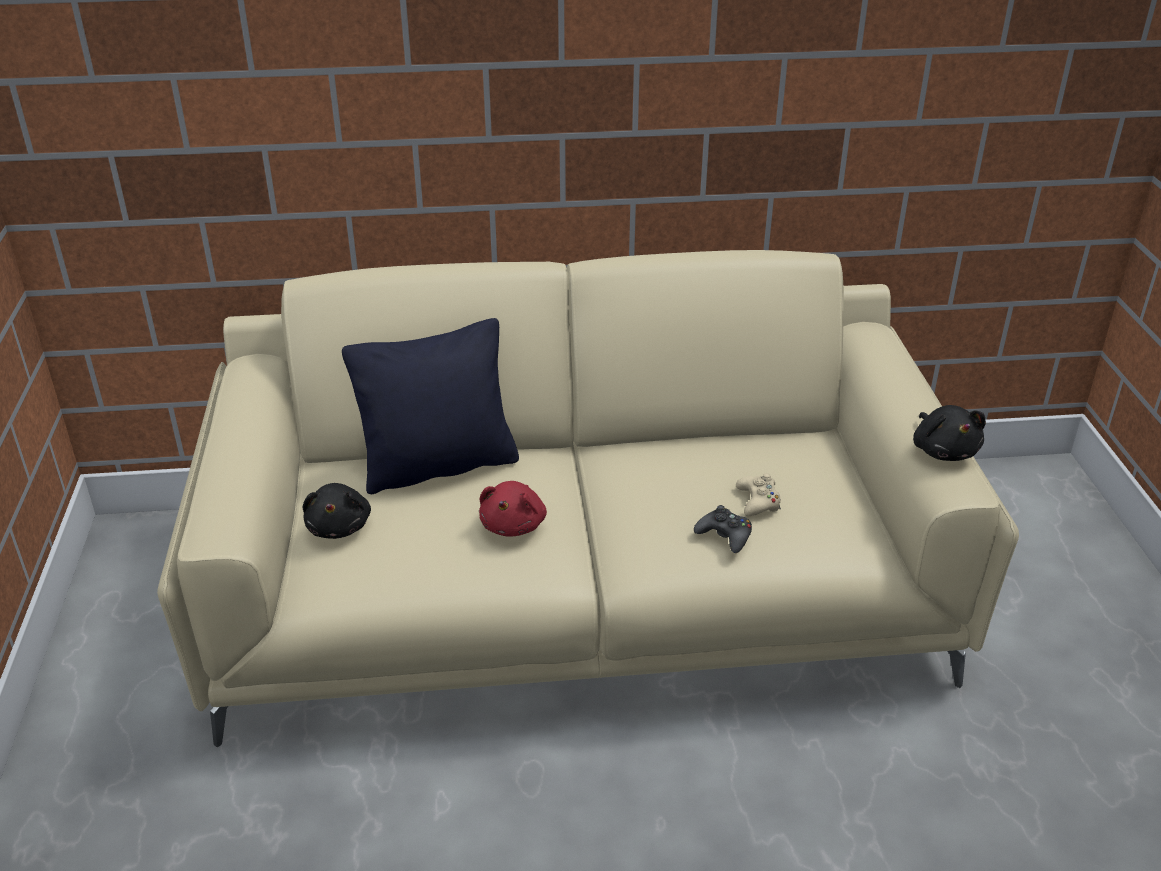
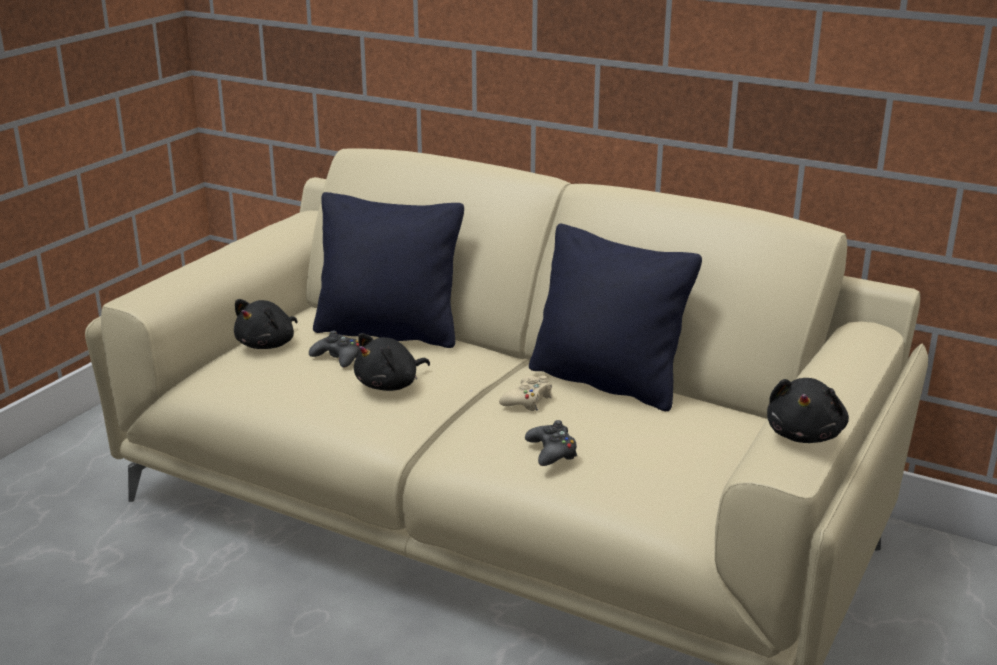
camera: 35 degrees right, 10 degrees down
(432, 514) = (338, 357): none -> black game controller
(514, 525) = (390, 385): red plush toy -> black plush toy
(681, 446) = (607, 382): none -> black pillow
(758, 501) = (617, 439): beige game controller -> beige game controller (527, 400)

